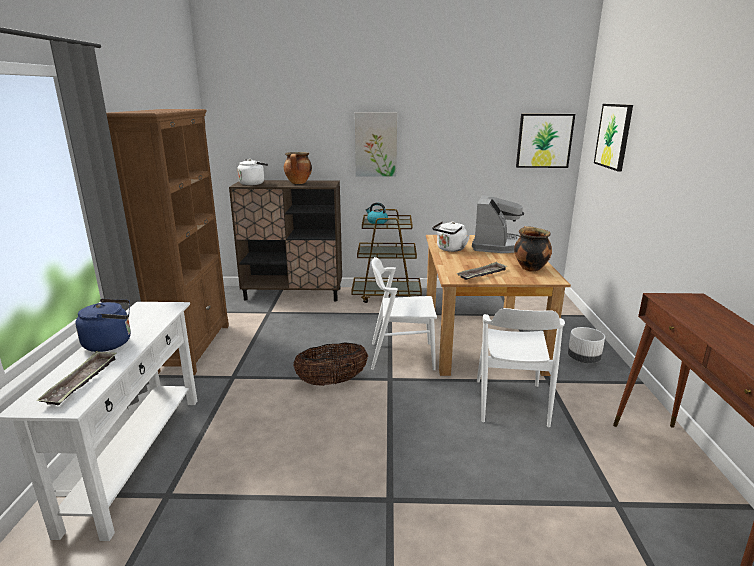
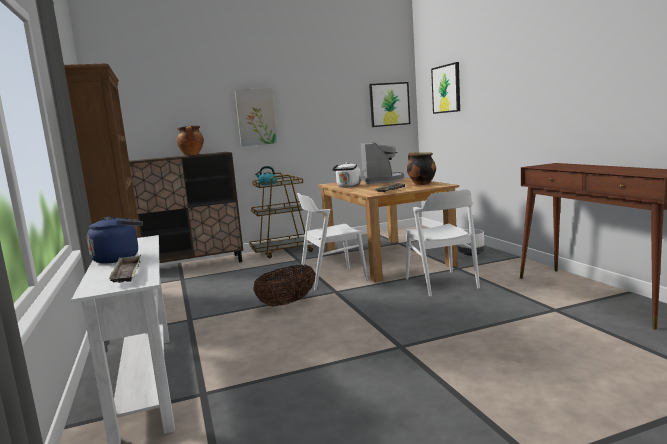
camera: 20 degrees left, 10 degrees down
(253, 183) = (148, 159): white kettle -> none

